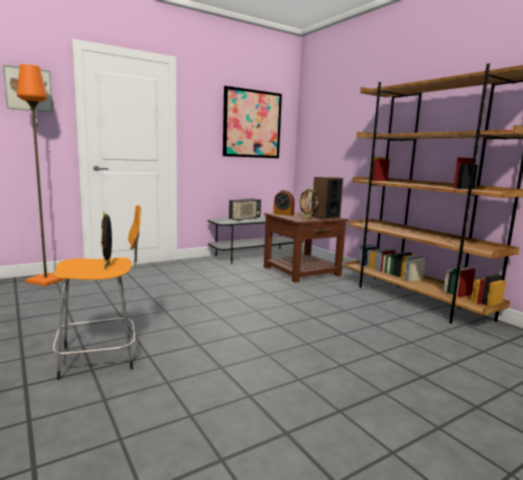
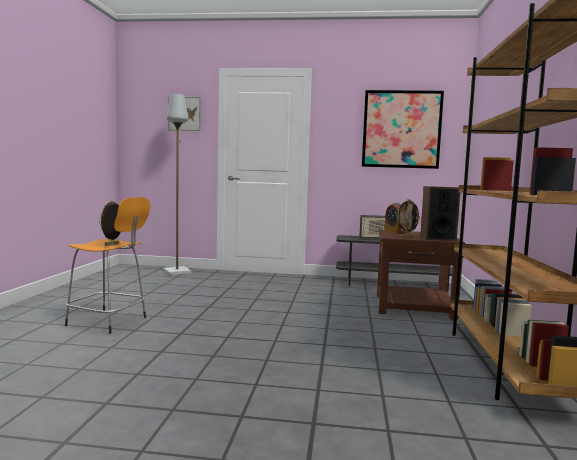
camera: 40 degrees right, 5 degrees down
(46, 280) = (177, 271): orange floor lamp -> grey floor lamp

